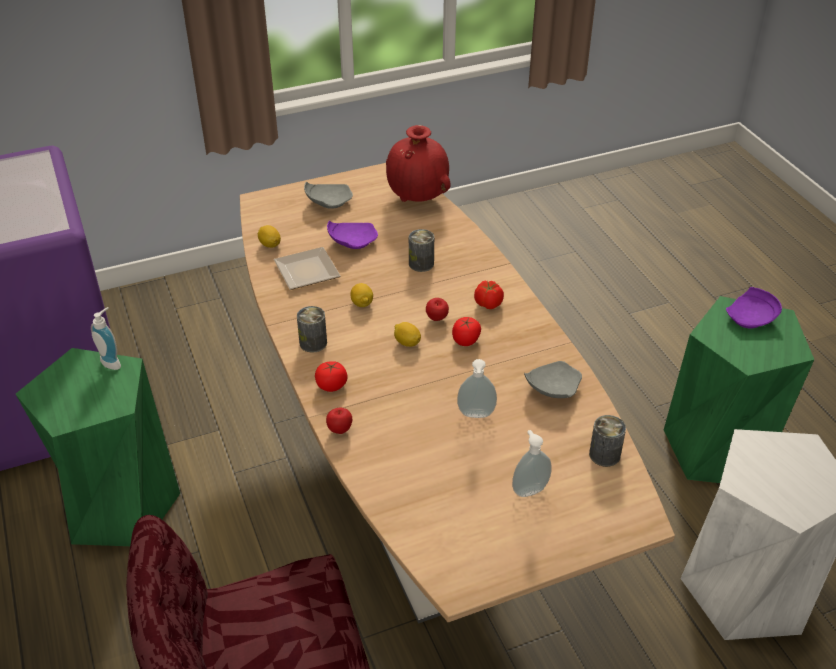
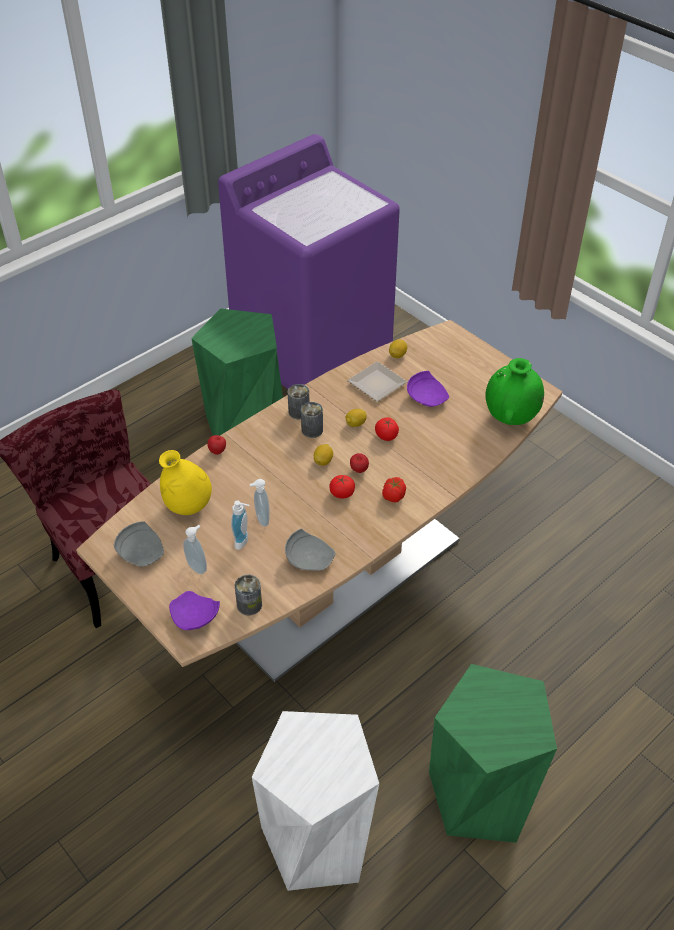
camera: 70 degrees right, 5 degrees up
(113, 361) = (266, 336): soap dispenser -> soap dispenser (244, 541)
(328, 202) = (471, 368): grey plate -> grey plate (142, 552)
(331, 385) = (259, 434): tomato -> tomato (386, 436)
(418, 199) = (510, 418): red vase -> green vase
(421, 264) = (423, 443): can -> can (312, 430)
(423, 478) = (188, 506): none -> yellow vase
(751, 318) = (522, 711): purple plate -> purple plate (194, 618)

